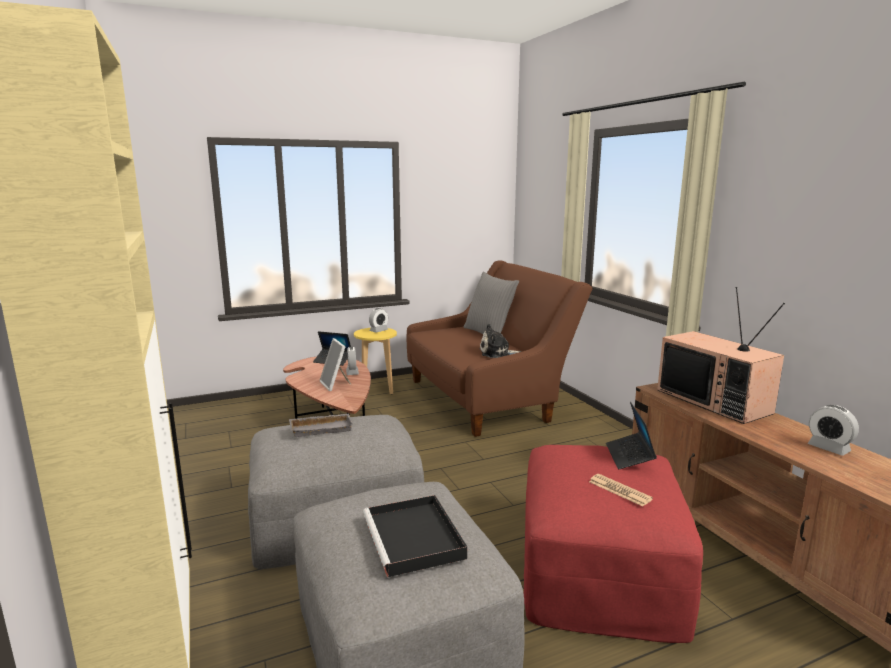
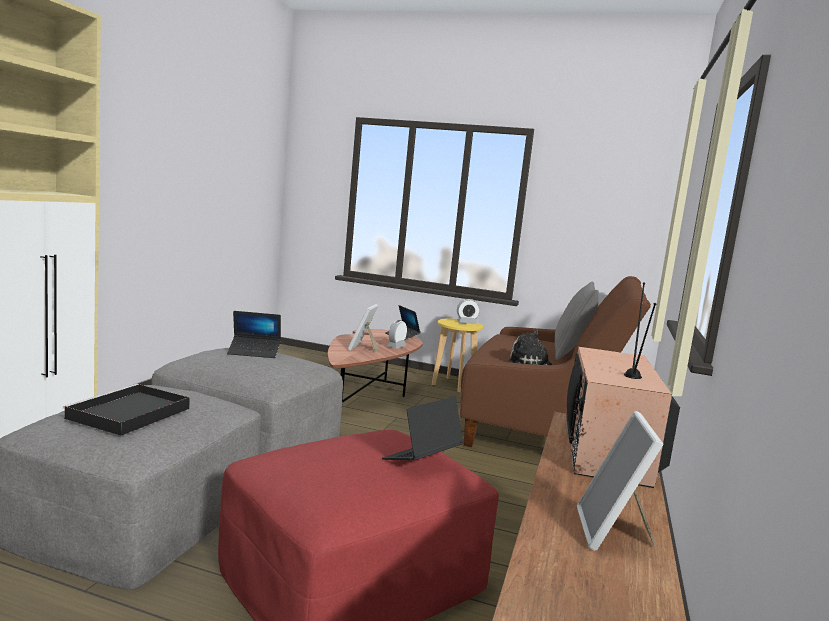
camera: 40 degrees right, 5 degrees down
(322, 428) = (254, 352): grey tray -> laptop
(619, 490) = (336, 467): newspaper -> none
(828, 448) = (613, 533): alarm clock -> picture frame

